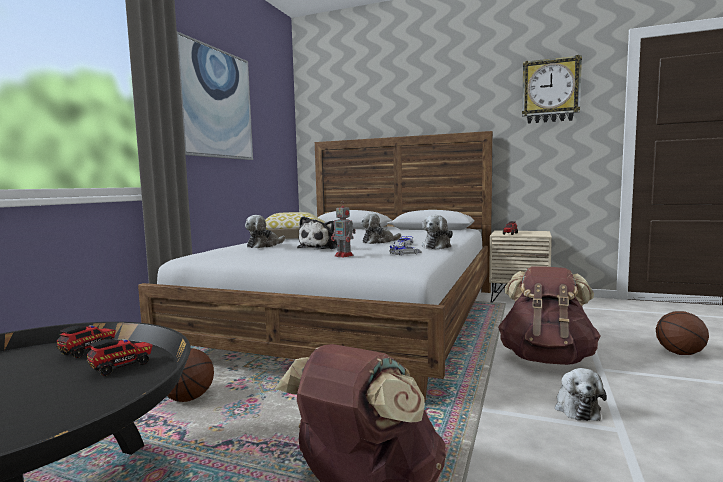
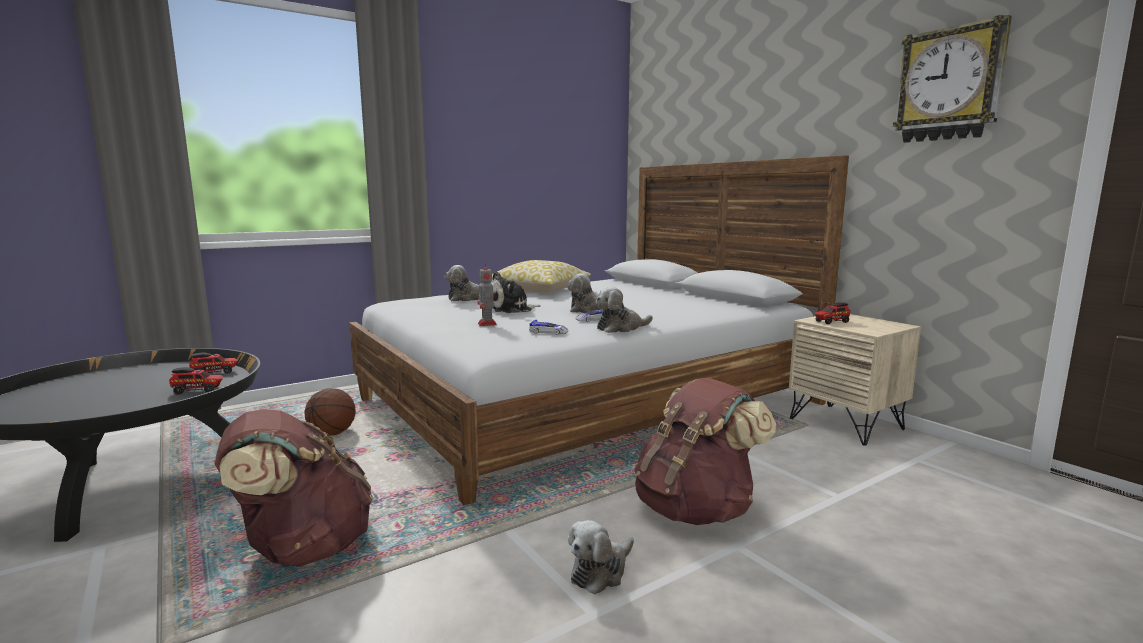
camera: 35 degrees right, 5 degrees up
(215, 103) = (486, 133): picture -> none
(680, 353) = (922, 575): basketball -> none

